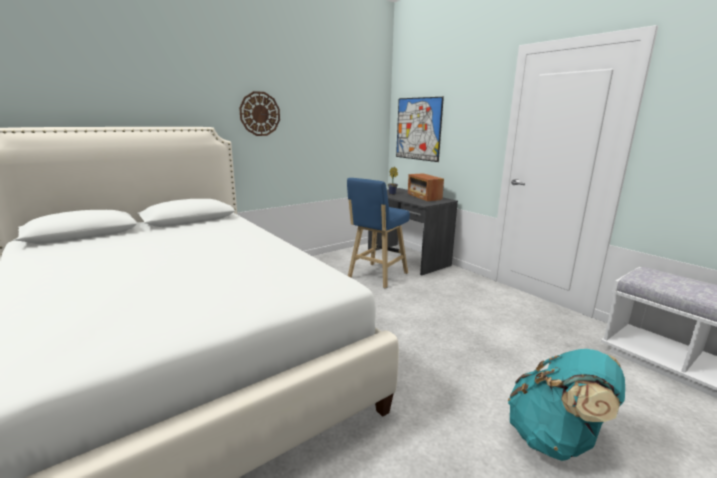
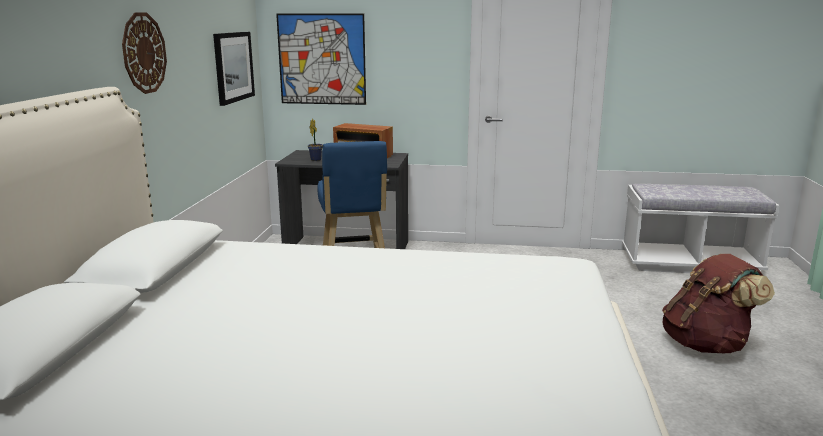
camera: 45 degrees left, 0 degrees up
(354, 129) = (233, 67): none -> picture
(555, 439) = (706, 344): turquoise backpack -> brown backpack

